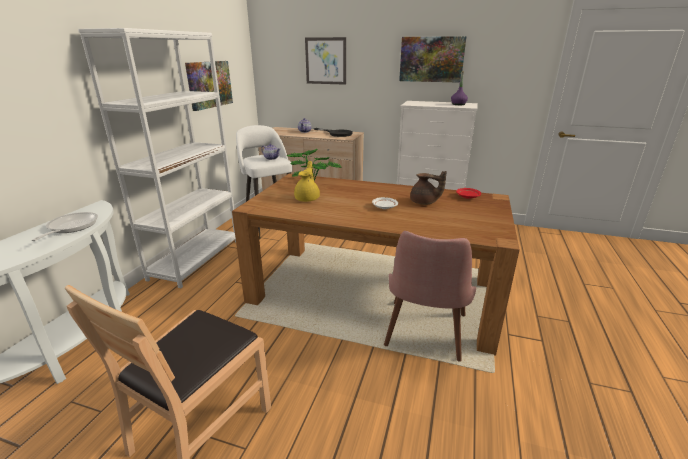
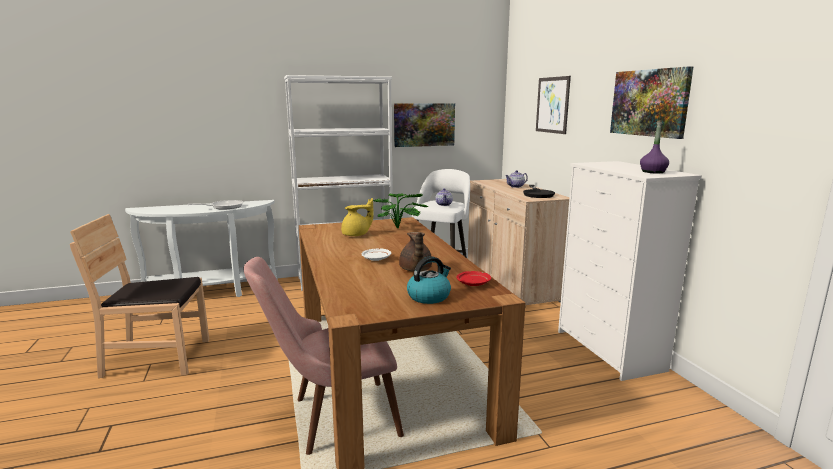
camera: 55 degrees right, 10 degrees down
(481, 211) = (429, 296): none -> kettle

